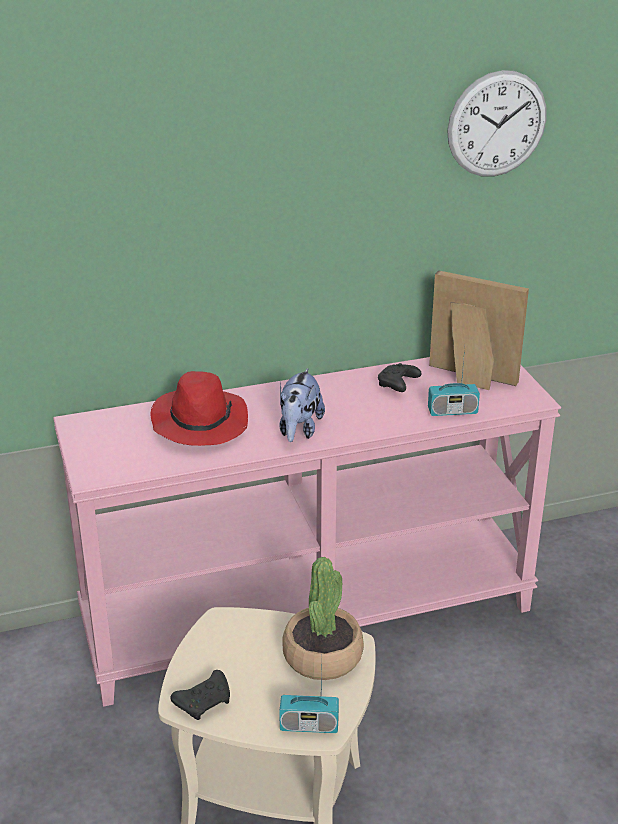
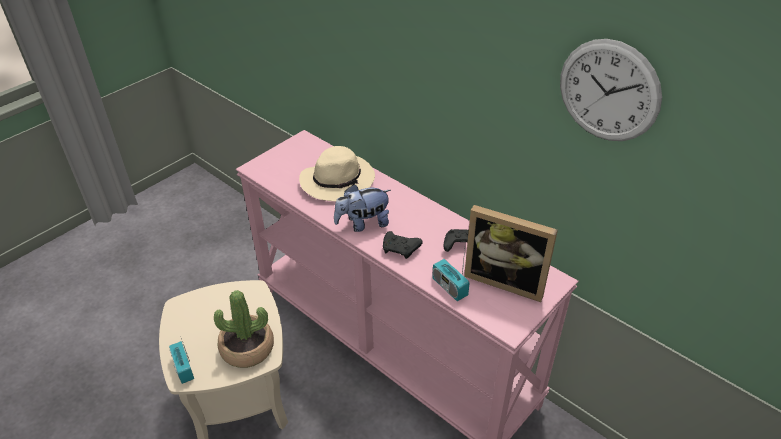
camera: 60 degrees right, 10 degrees up
(199, 422) = (338, 181): red hat -> beige hat
(205, 701) = (183, 314): black game controller -> black game controller (401, 249)
(469, 378) = (506, 280): picture frame -> picture frame turned 120 degrees clockwise

